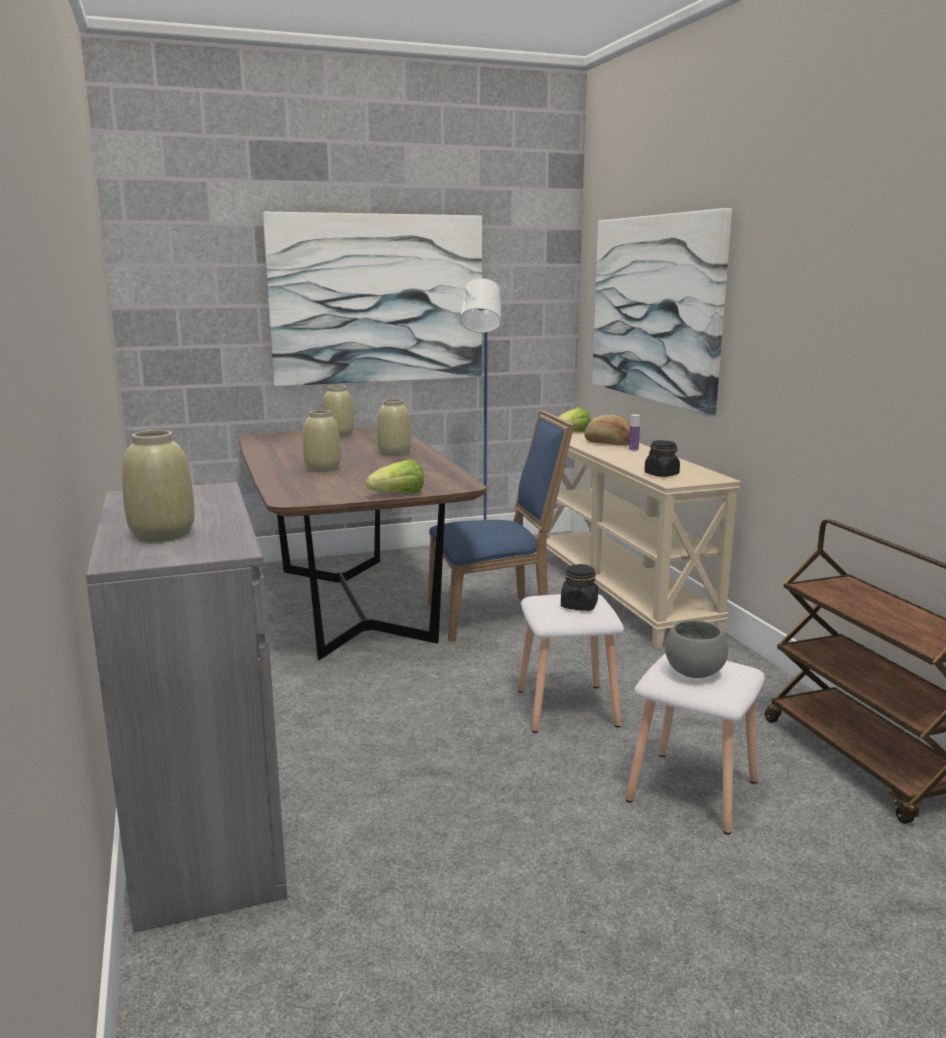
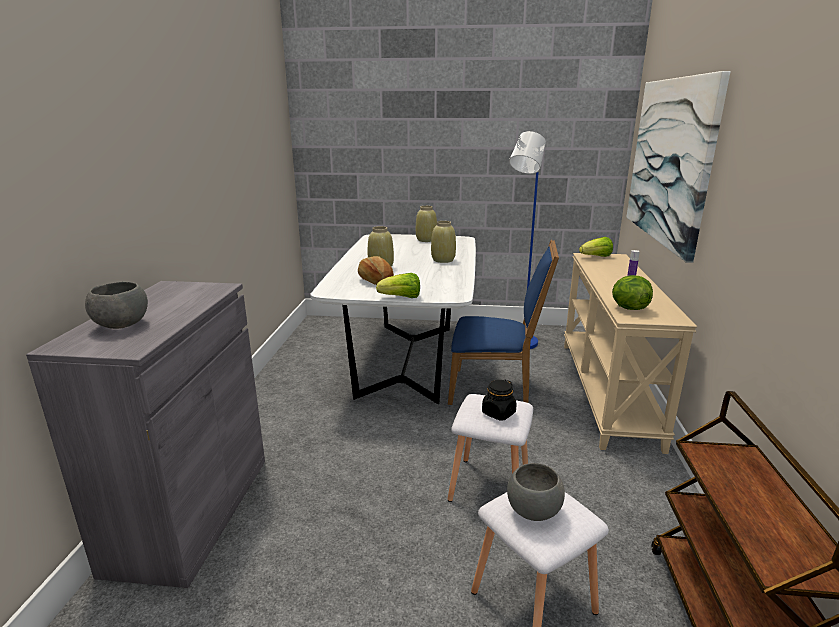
camera: 25 degrees right, 5 degrees up
(163, 534) = (122, 325): beige vase -> grey bowl
(354, 604) = (408, 360): brown dining table -> white dining table
(378, 299) = (465, 144): picture -> none
(609, 443) = (616, 270): bread -> bread (375, 281)
(661, 474) = (628, 308): black jar -> lettuce

